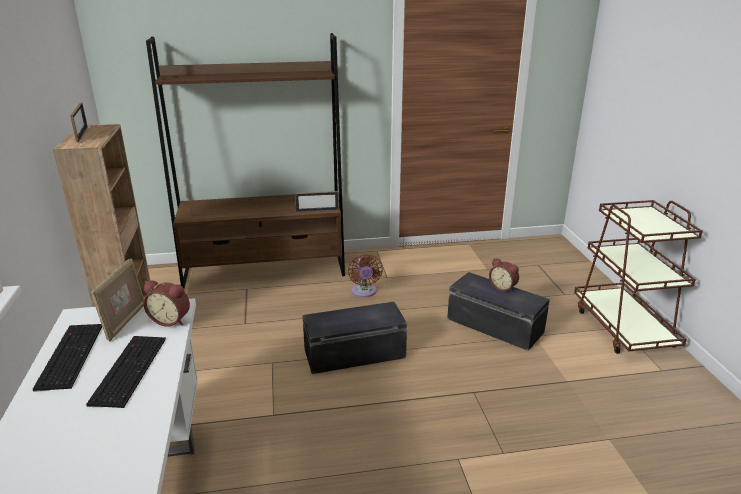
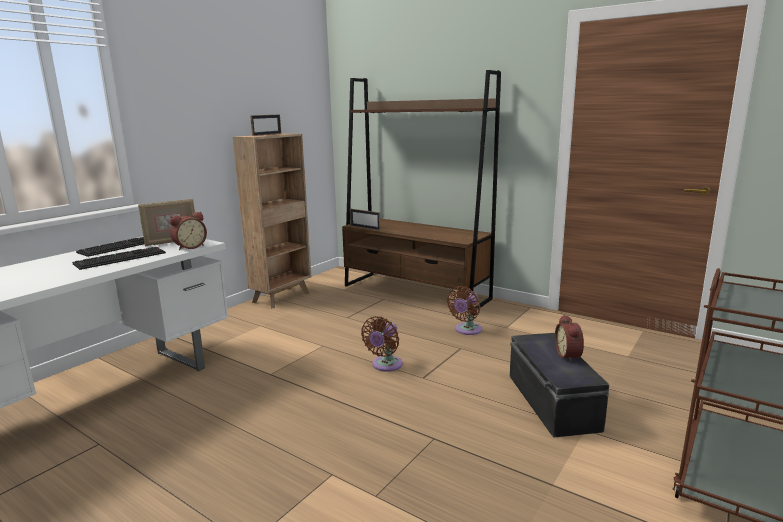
camera: 45 degrees right, 10 degrees down
(171, 320) = (189, 247): alarm clock -> alarm clock turned 105 degrees counterclockwise
(317, 211) = (450, 240): picture frame -> picture frame (365, 227)
(355, 354) = (385, 365): black storage box -> brown fan

